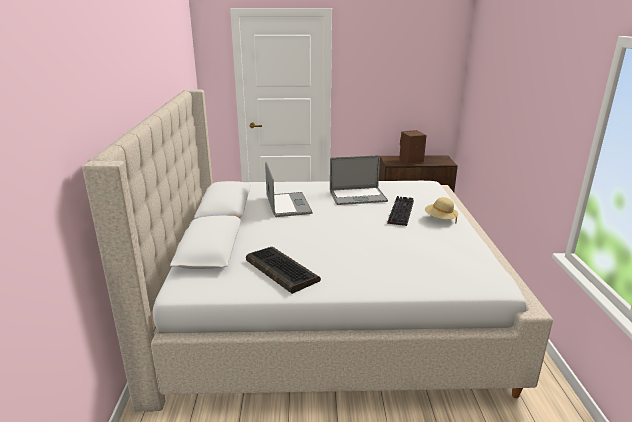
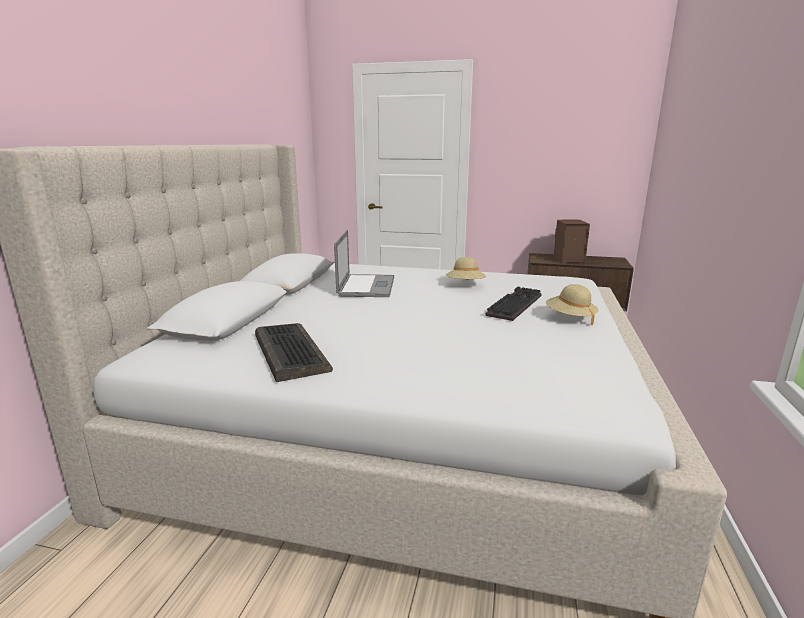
camera: 15 degrees right, 5 degrees down
(358, 196) = (465, 285): laptop -> beige hat

